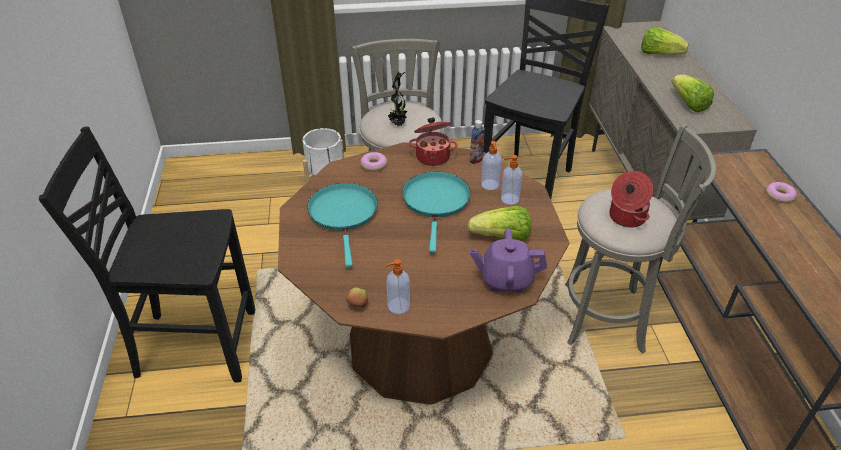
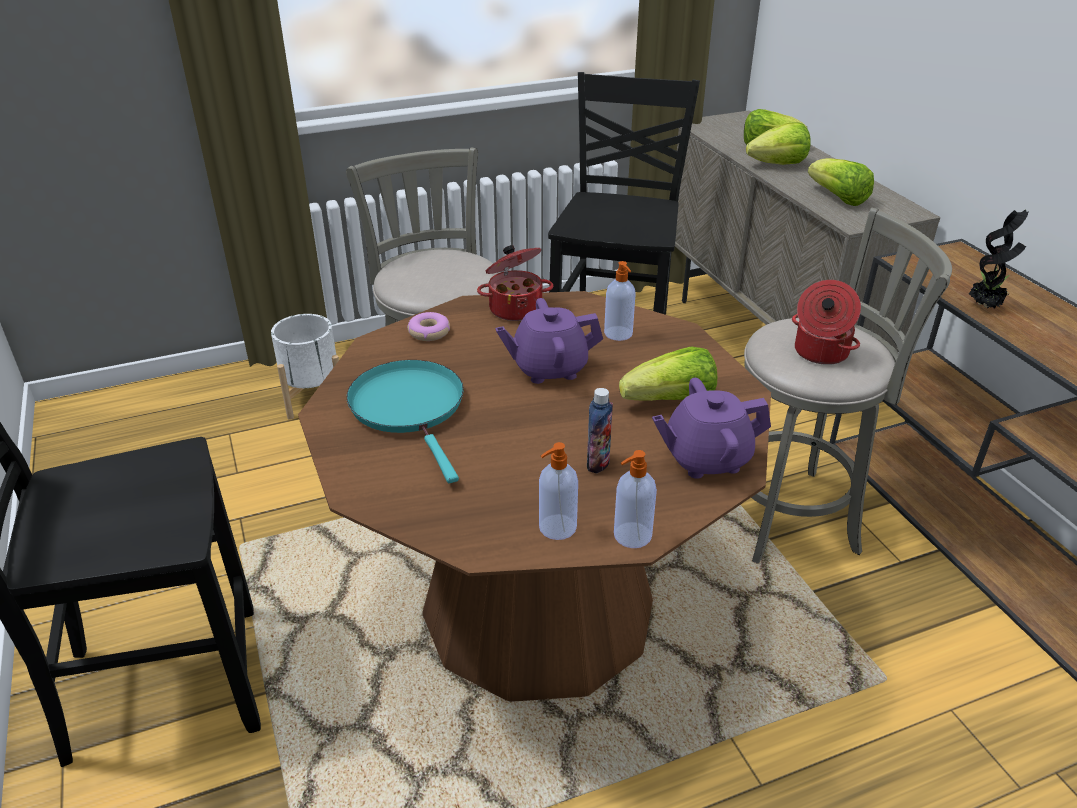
camera: 15 degrees left, 5 degrees down
(358, 306) = (490, 540): apple -> none
(398, 124) = (436, 278): potted plant -> potted plant (985, 306)
(436, 202) = (549, 368): turquoise frying pan -> purple teapot
(476, 159) = (582, 304): bottle -> bottle (598, 463)
(509, 199) = (655, 348): soap dispenser -> soap dispenser (631, 536)
(659, 70) = (778, 164): none -> lettuce
(779, 196) = (1013, 291): donut -> none

